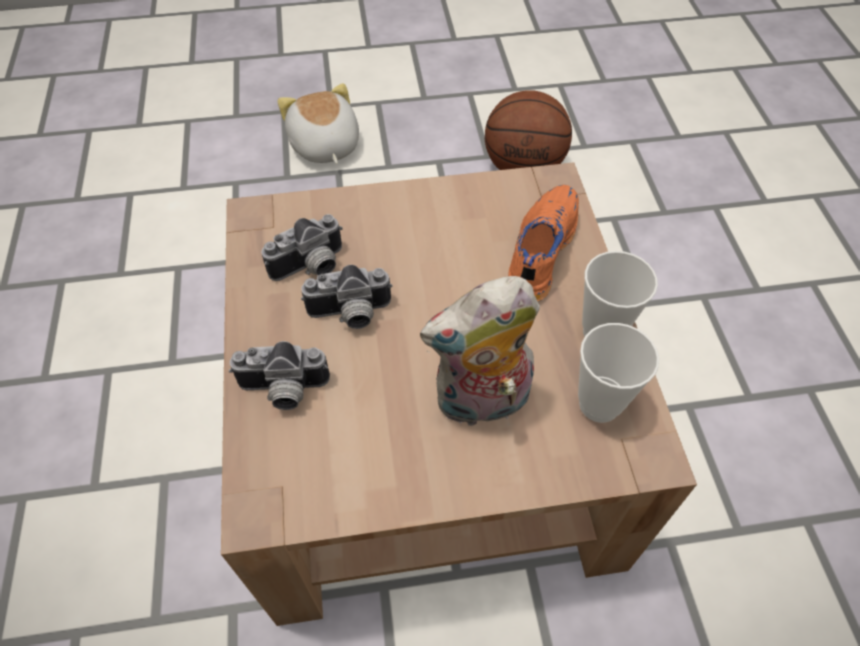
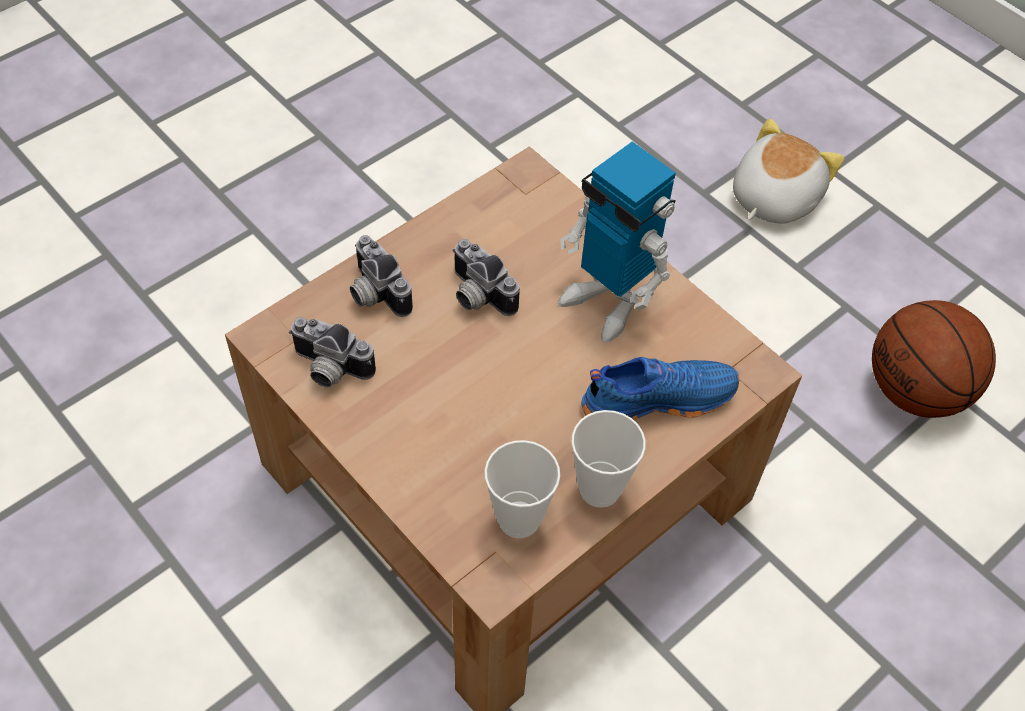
camera: 55 degrees right, 0 degrees up
(311, 268) = (503, 243): camera -> camera (328, 370)
(426, 233) = (607, 302): none -> toy robot
(481, 403) = (457, 431): plush toy -> none
(539, 251) = (657, 397): orange shoe -> blue shoe

